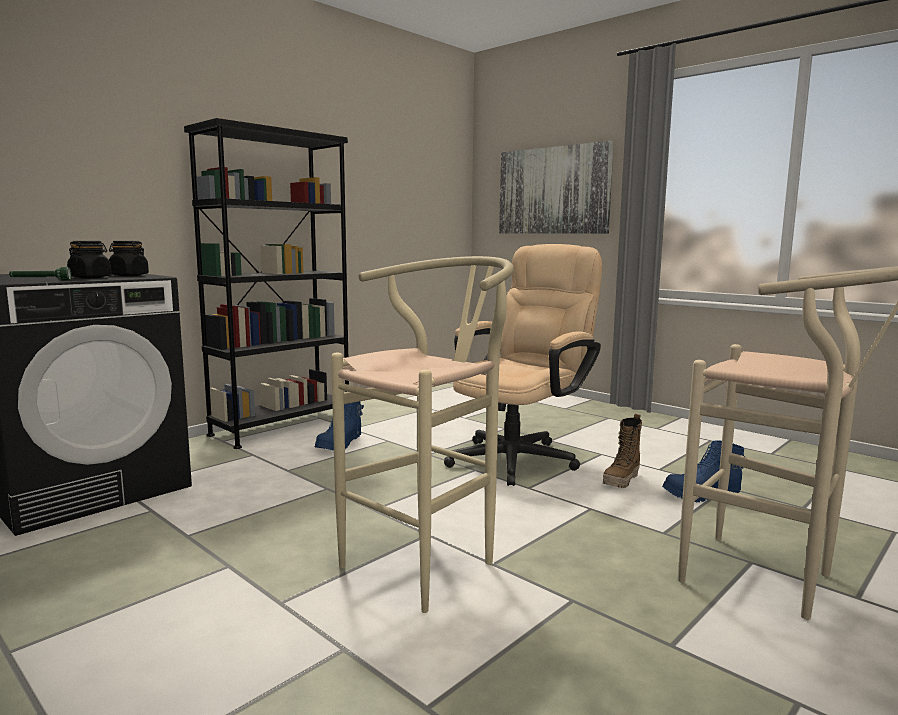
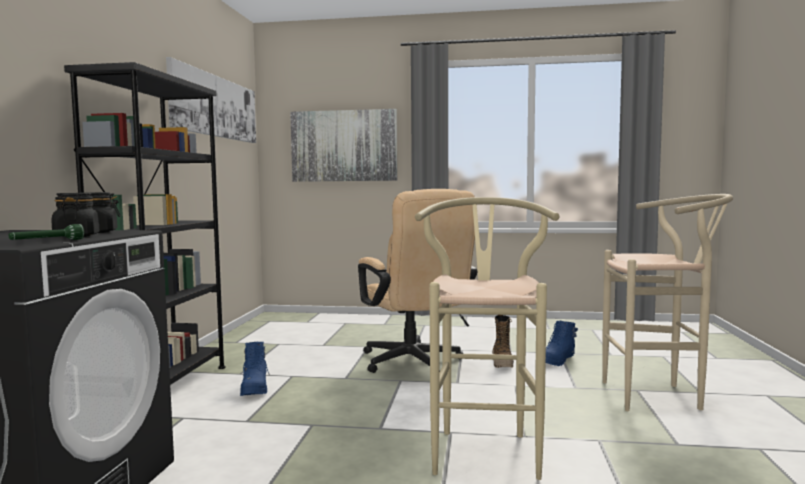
camera: 35 degrees left, 5 degrees down
(400, 152) = (216, 106): none -> picture
(520, 457) = (415, 364): beige office chair -> beige office chair turned 150 degrees clockwise

